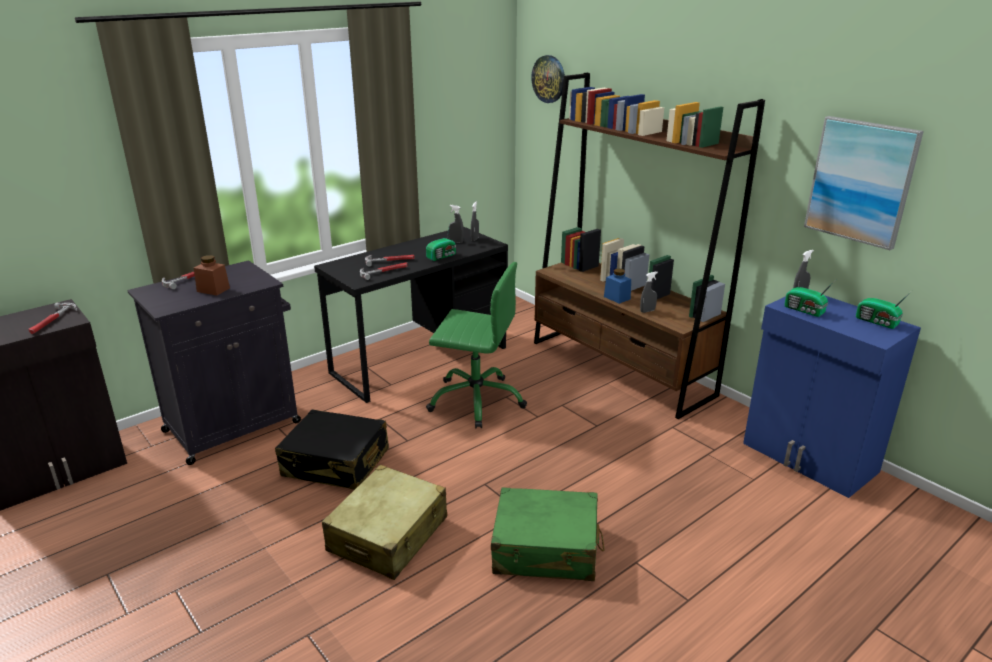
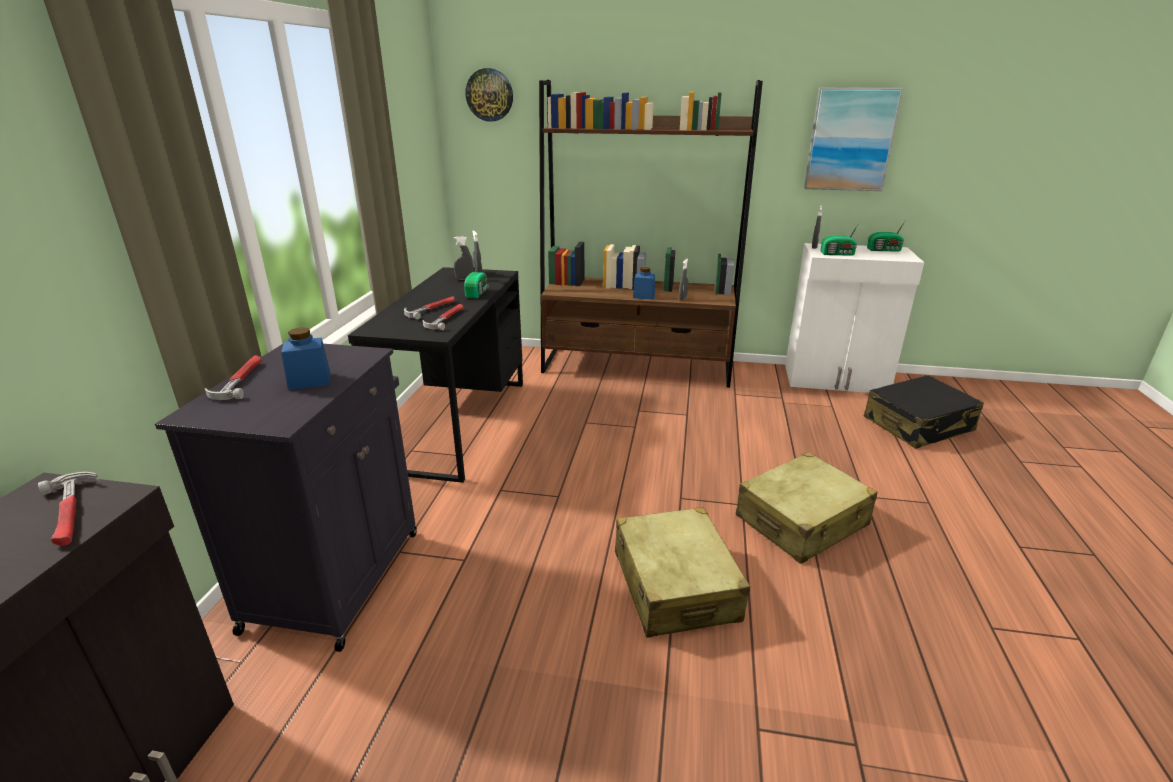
camera: 40 degrees left, 0 degrees up
(213, 290) = (309, 381): brown jar -> blue jar
(336, 463) = (521, 552): black suitcase -> black suitcase (918, 425)
(476, 400) = (565, 435): green office chair -> none
(546, 549) = (802, 521): green suitcase -> beige suitcase
(809, 458) = (836, 380): blue cabinet -> white cabinet

